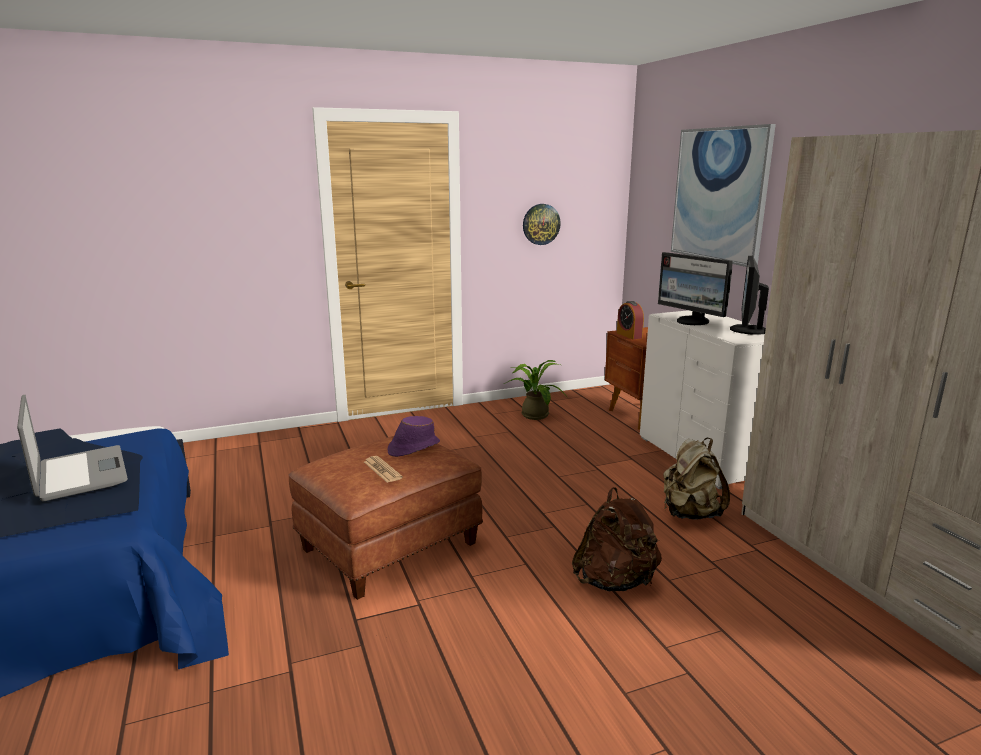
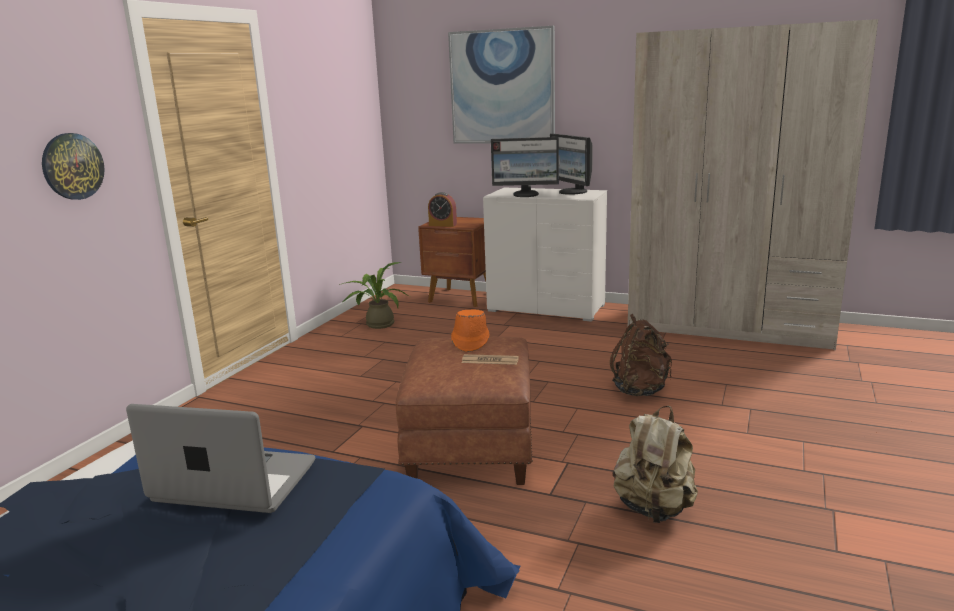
camera: 45 degrees left, 0 degrees up
(413, 448) = (470, 341): purple hat -> orange hat
(541, 224) = (329, 131): wall clock -> wall clock (72, 166)
(690, 514) = (604, 340): beige backpack -> beige backpack (654, 509)

